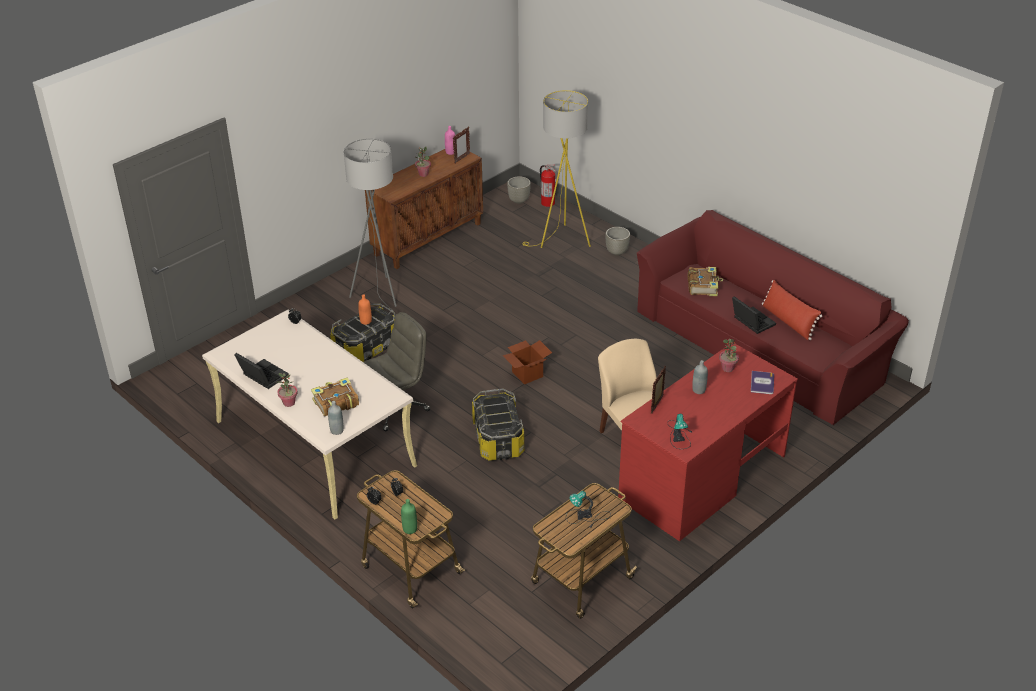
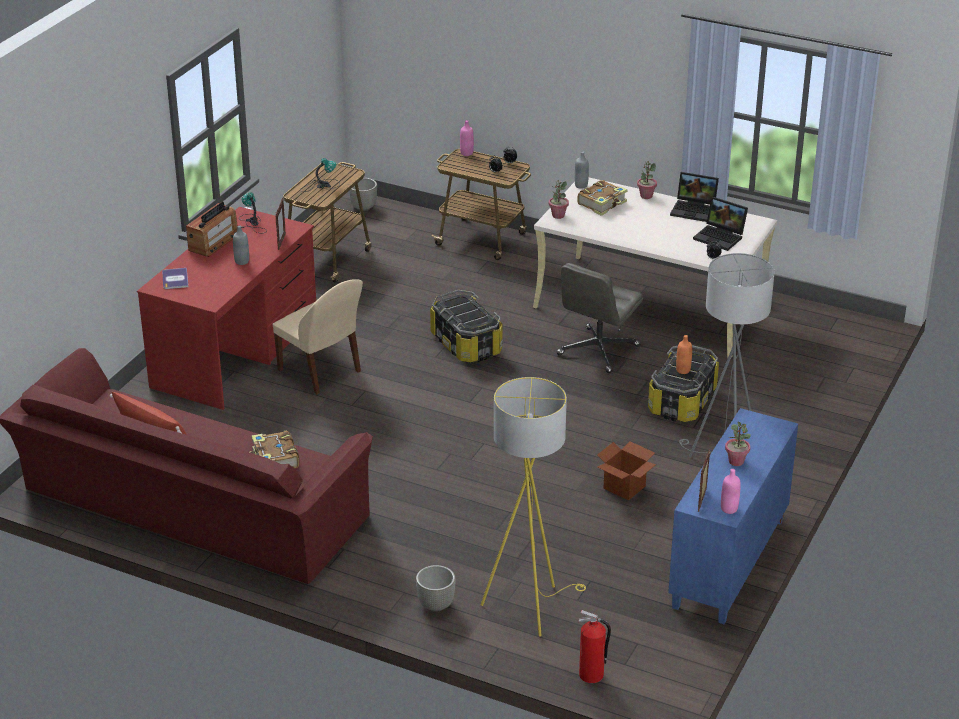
camera: 160 degrees right, 5 degrees down
(410, 529) = (466, 153): green bottle -> pink bottle
(428, 238) = (729, 564): brown cabinet -> blue cabinet
(519, 200) = (641, 669): grey planter -> grey planter (363, 207)
(527, 374) = (471, 412): cardboard box -> cardboard box (624, 487)
(720, 419) = (213, 242): none -> radio
(727, 368) = (215, 286): potted plant -> potted plant (558, 215)
(751, 322) = (202, 423): laptop -> laptop (721, 237)

